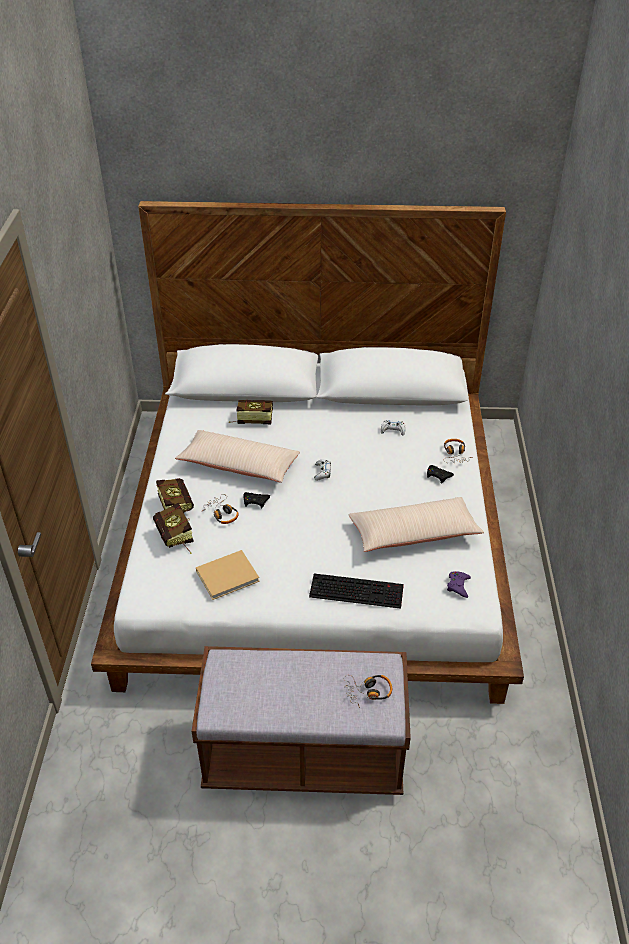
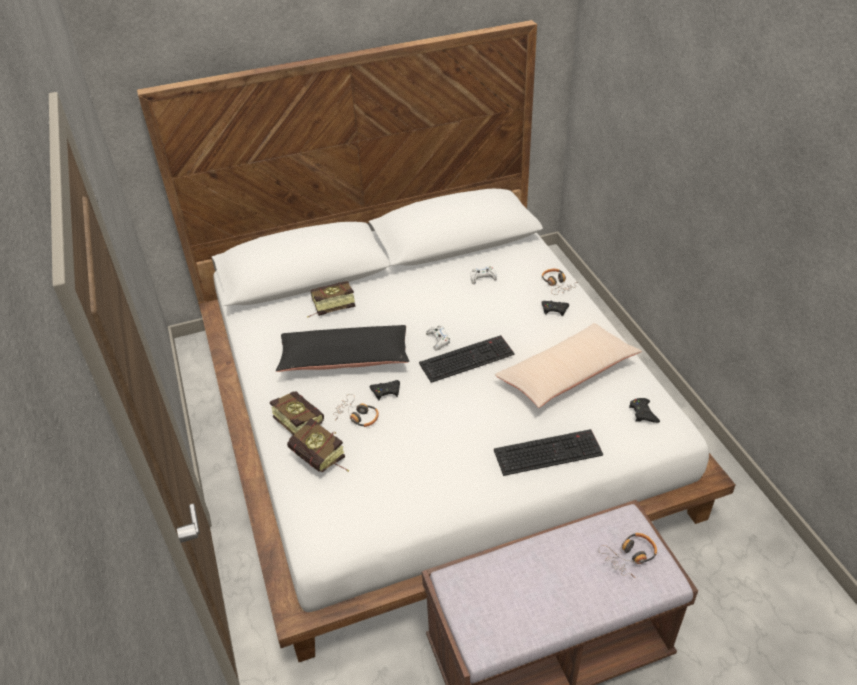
camera: 20 degrees left, 0 degrees up
(229, 575) = (404, 481): beige book -> none
(239, 465) = (345, 359): beige pillow -> black pillow
(337, 494) = (467, 358): none -> keyboard
(458, 586) = (643, 413): purple game controller -> black game controller

